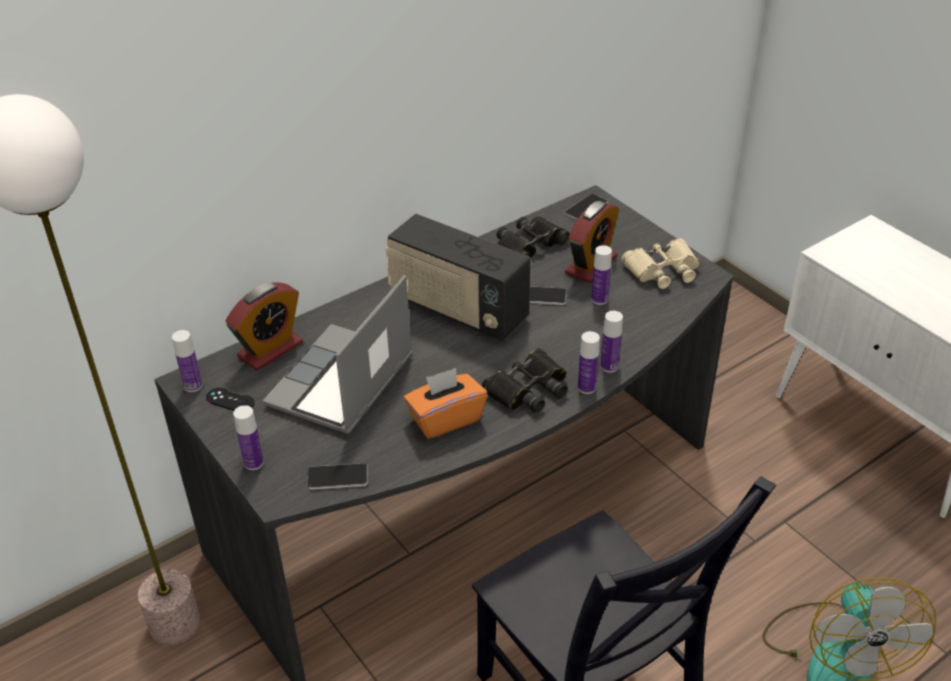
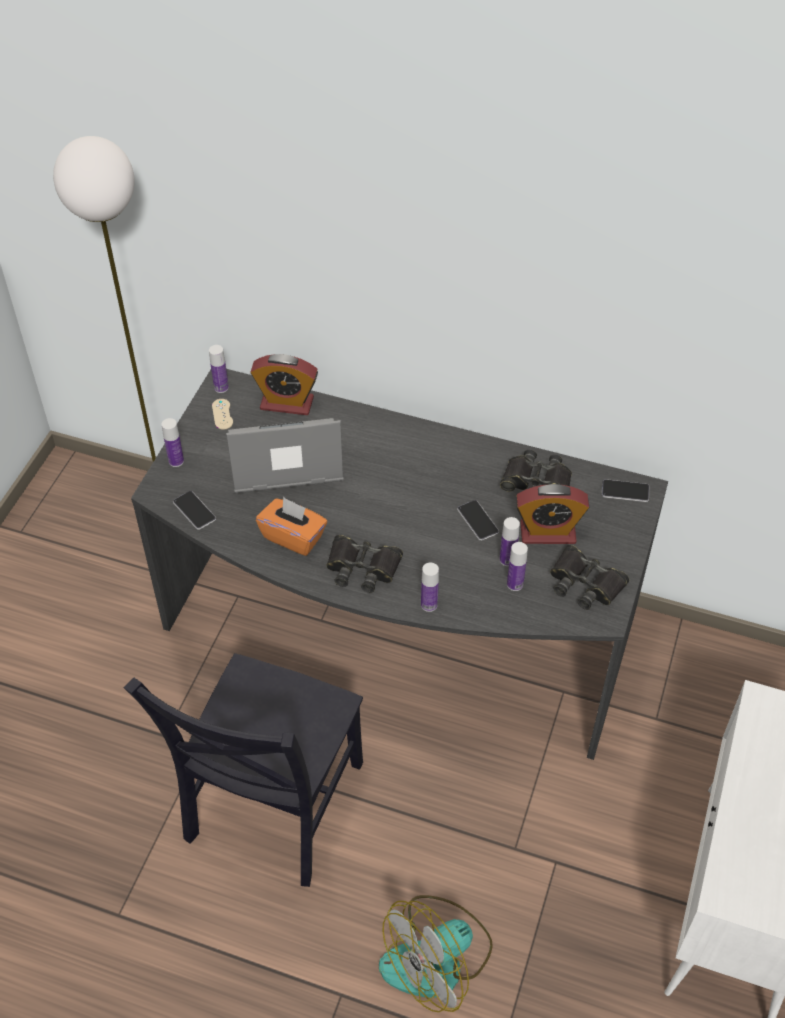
camera: 55 degrees right, 10 degrees up
(230, 400) = (222, 414): black game controller -> beige game controller
(457, 309) = (417, 479): radio -> none
(586, 387) = (392, 602): bottle -> bottle (515, 584)
(662, 270) = (585, 583): beige binoculars -> black binoculars

